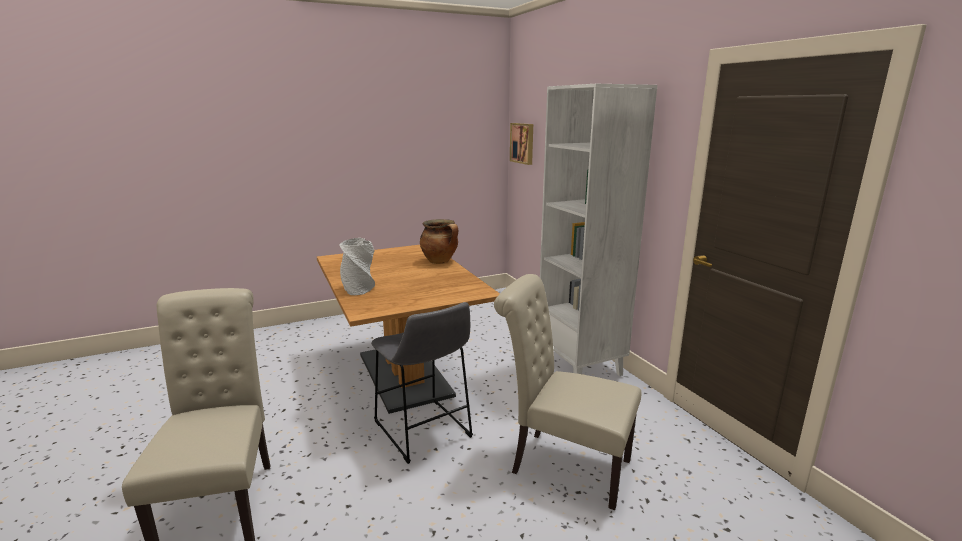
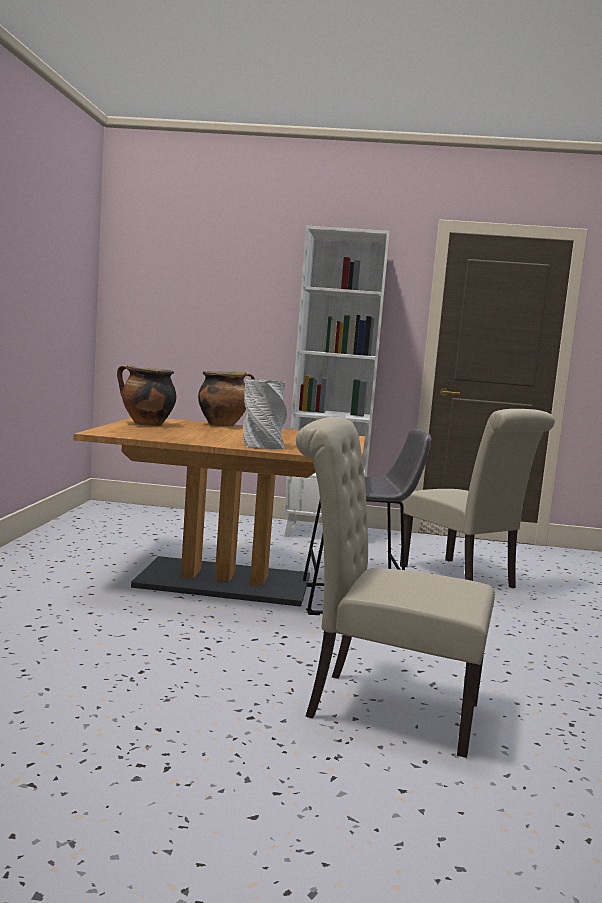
camera: 60 degrees left, 10 degrees down
(391, 253) = (146, 424): none -> cooking pot
(523, 143) = (141, 292): picture -> none
(563, 464) = (462, 578): beige chair -> beige chair turned 90 degrees counterclockwise

